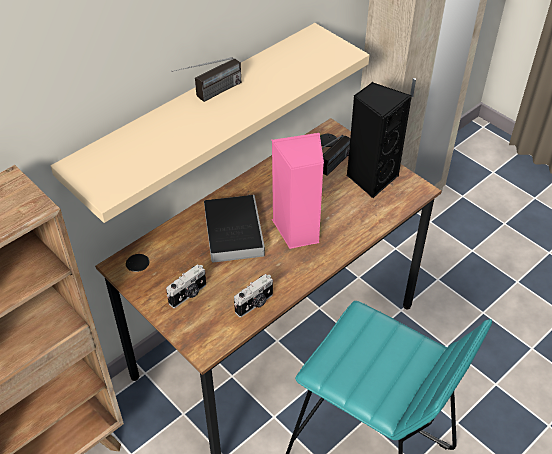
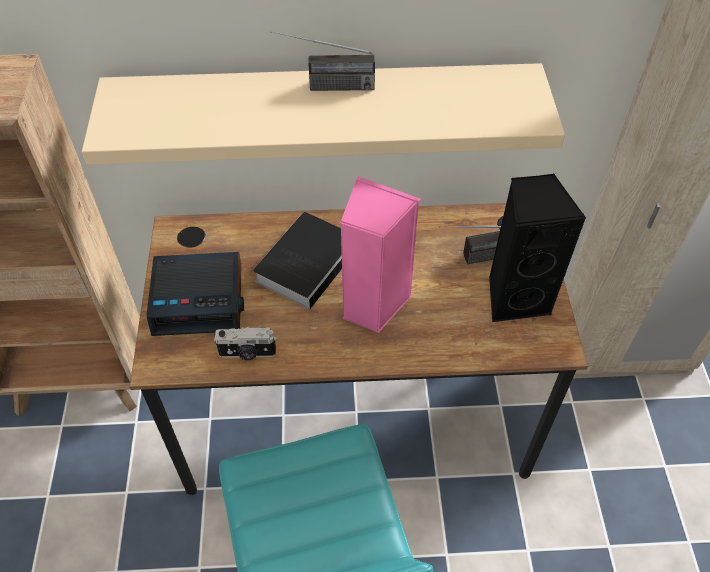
camera: 40 degrees right, 5 degrees up
(188, 294) = (199, 300): camera -> alarm clock

